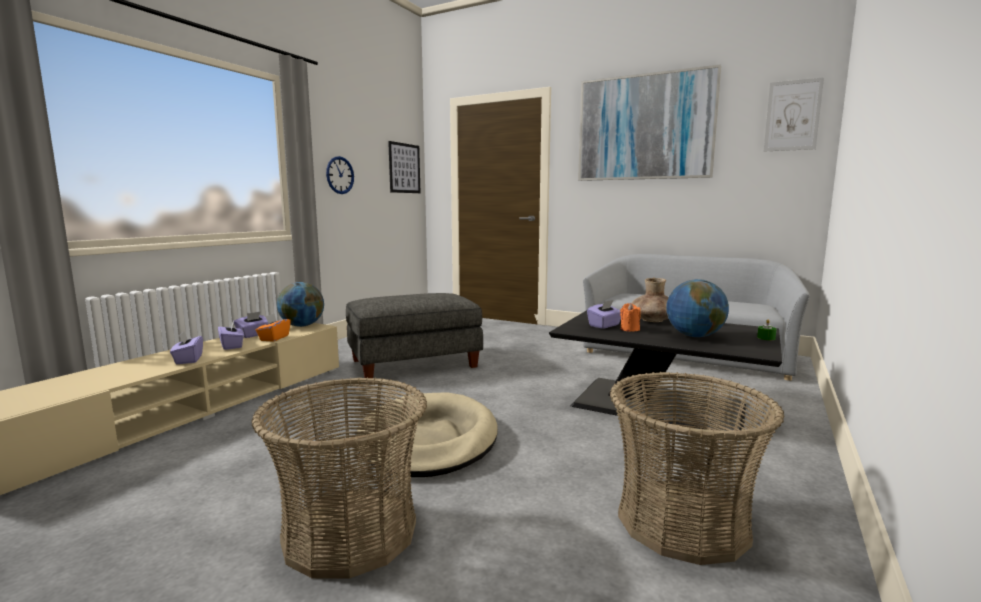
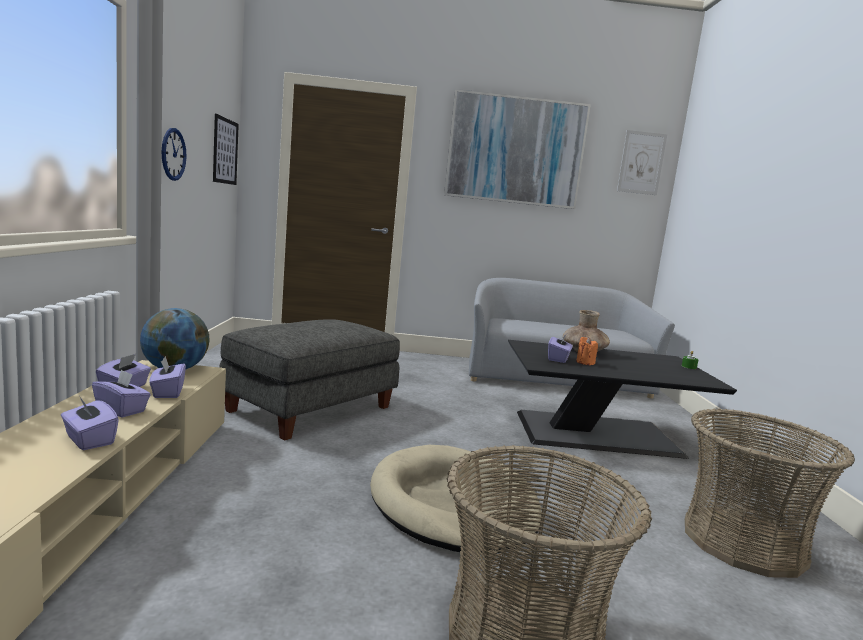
camera: 30 degrees left, 0 degrees up
(274, 338) = (167, 392): orange tissue box -> purple tissue box
(694, 336) = (643, 368): globe -> none

